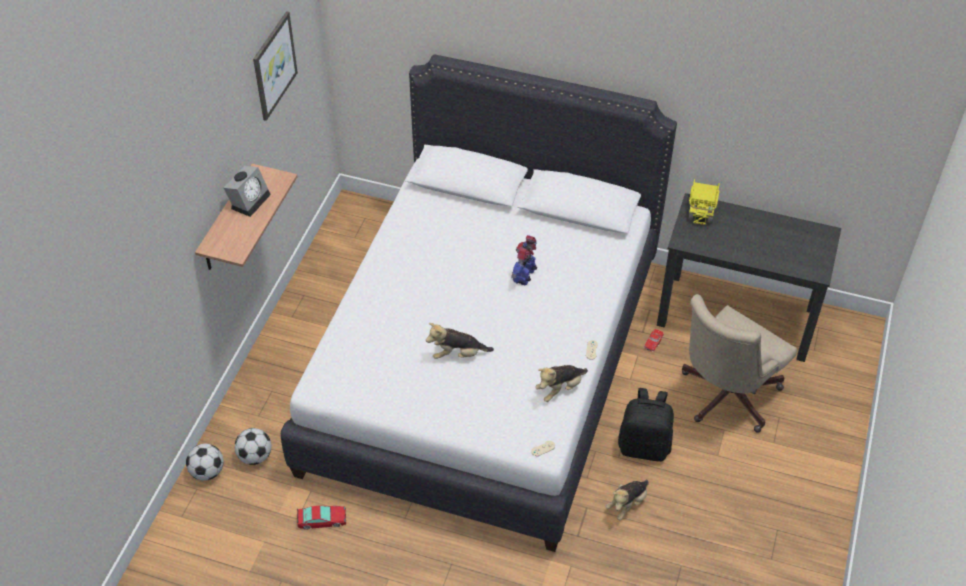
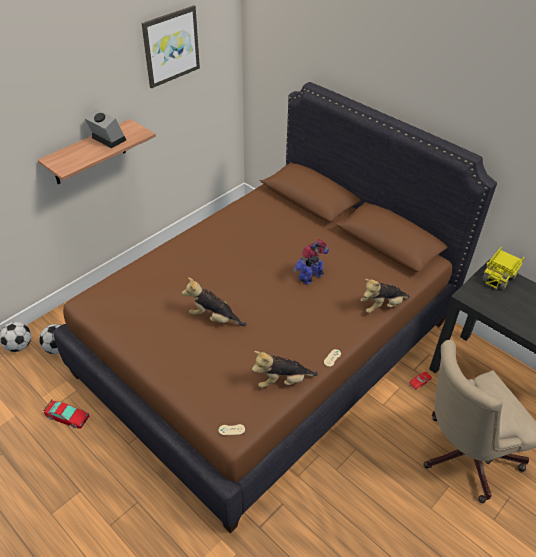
camera: 25 degrees right, 5 degrees down
(249, 200) = (106, 139): alarm clock -> alarm clock turned 105 degrees counterclockwise
(482, 365) = (266, 346): white bed -> brown bed
(627, 504) = (321, 517): plush toy -> plush toy (382, 306)
(644, 446) = (365, 469): black backpack -> none

